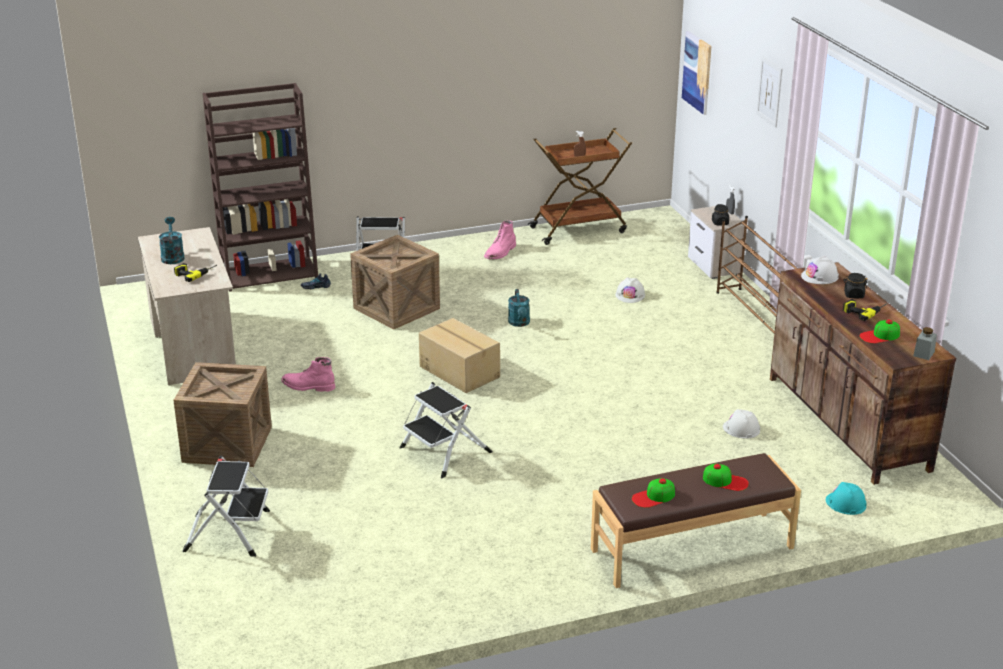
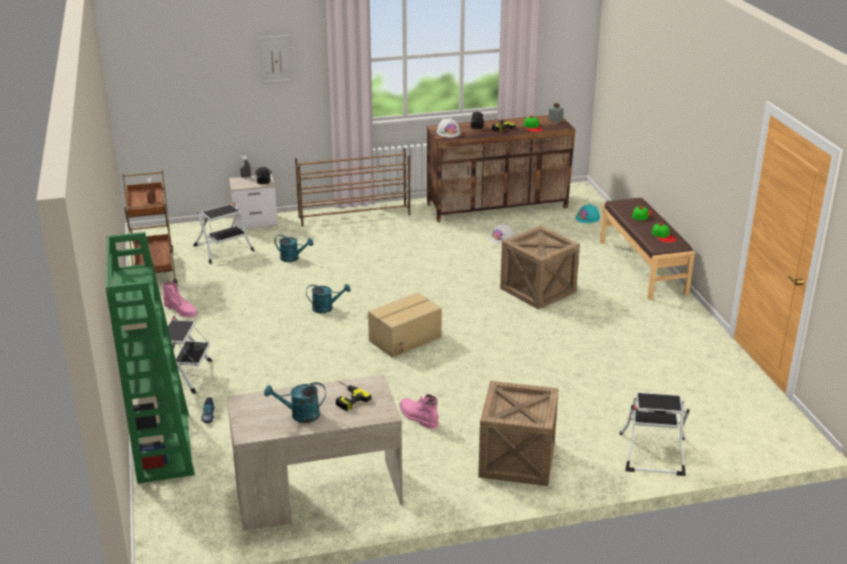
camera: 85 degrees left, 0 degrees up
(270, 274) = (163, 447): brown bookcase -> green bookcase
(307, 386) = (417, 417): pink boot -> pink boot turned 120 degrees clockwise
(396, 308) = (276, 368): crate -> crate (538, 290)
(445, 451) = (529, 349): step ladder -> step ladder (223, 249)
(630, 295) = (293, 258): white hard hat -> turquoise watering can
(697, 72) = (148, 94): picture -> none

